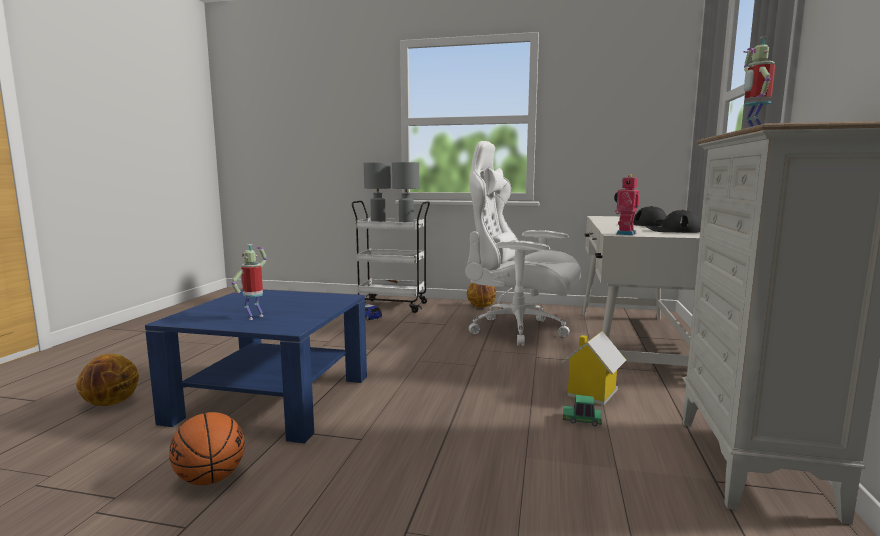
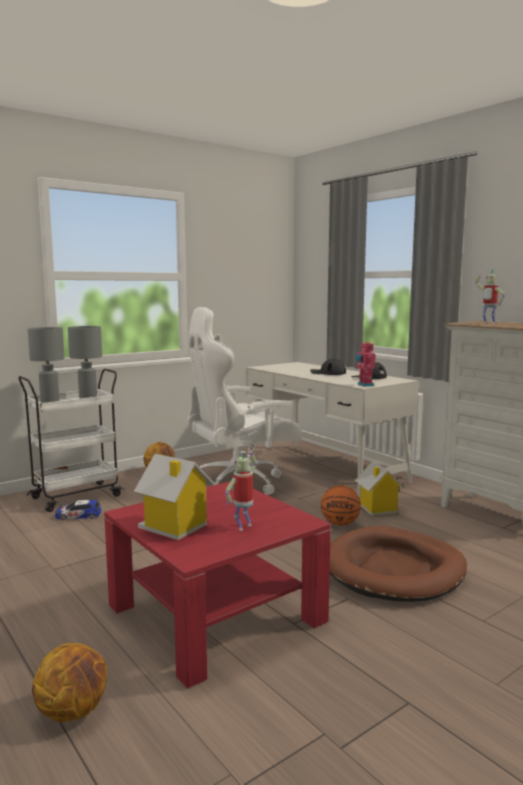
camera: 50 degrees left, 0 degrees up
(210, 479) = (341, 677): basketball -> basketball (340, 524)
(231, 305) = (174, 527): none -> toy house
(254, 317) = (243, 526): toy robot -> toy robot turned 60 degrees clockwise
(272, 398) = (216, 613): blue coffee table -> red coffee table
(456, 443) = (394, 569): none -> brown dog bed
(582, 420) = (408, 526): toy car -> none

